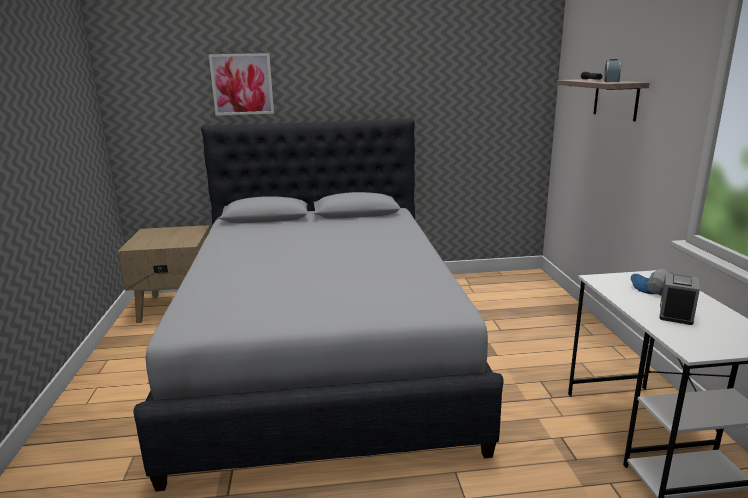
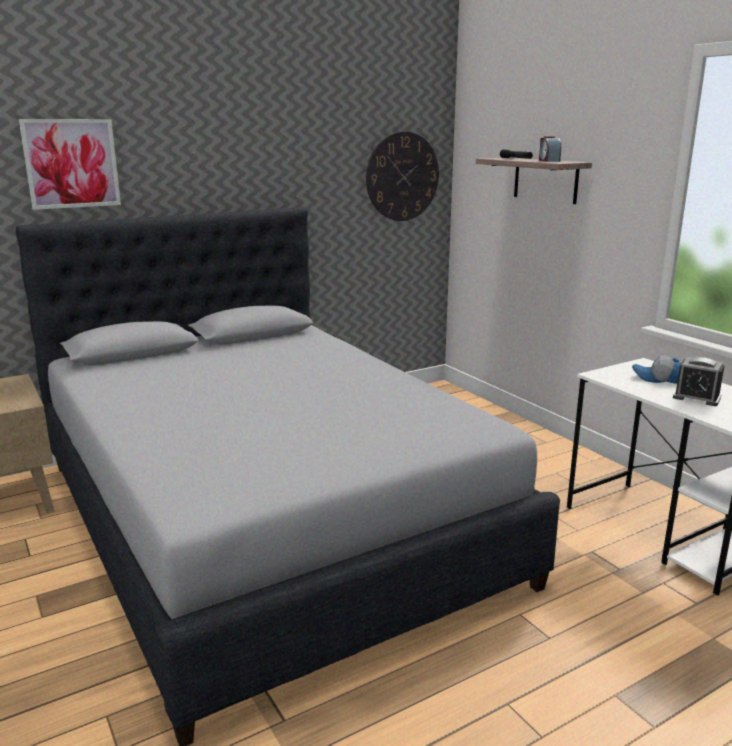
camera: 25 degrees left, 0 degrees up
(506, 95) = (402, 176): none -> wall clock
(675, 314) = (696, 397): alarm clock -> alarm clock turned 60 degrees counterclockwise

